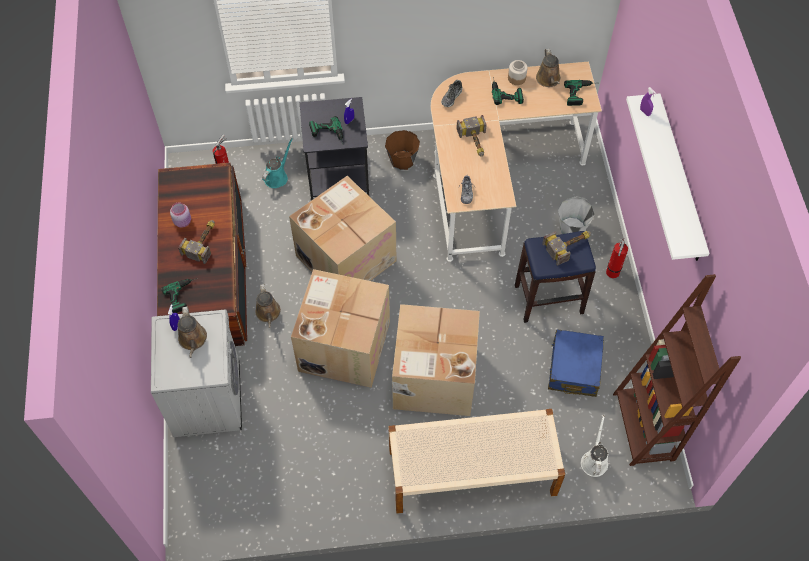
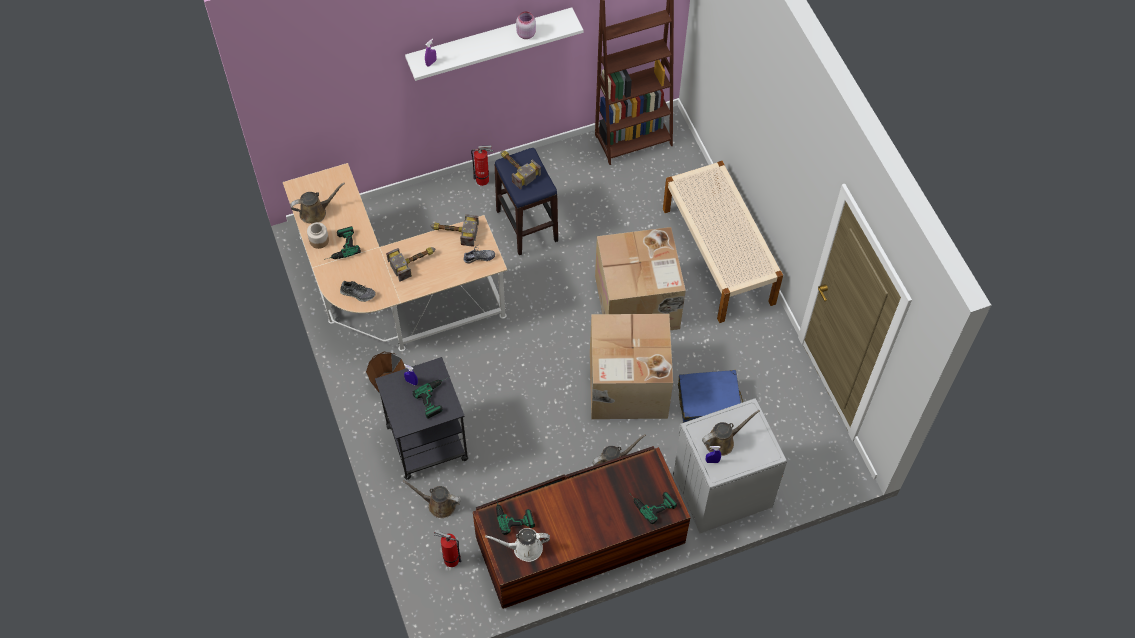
camera: 105 degrees left, 0 degrees up
(183, 221) = (563, 533): pink jar -> pink jar (525, 33)
(203, 241) = (582, 504): hammer -> hammer (453, 232)
(277, 177) = (438, 504): turquoise watering can -> brown watering can
(346, 257) = (525, 409): cardboard box -> none
(572, 228) = (440, 218): grey bucket -> none
(574, 368) = (593, 196): blue suitcase -> blue suitcase (709, 404)
(582, 94) = (329, 181): power drill -> power drill (513, 514)
(594, 460) = (676, 170): white watering can -> white watering can (524, 548)

